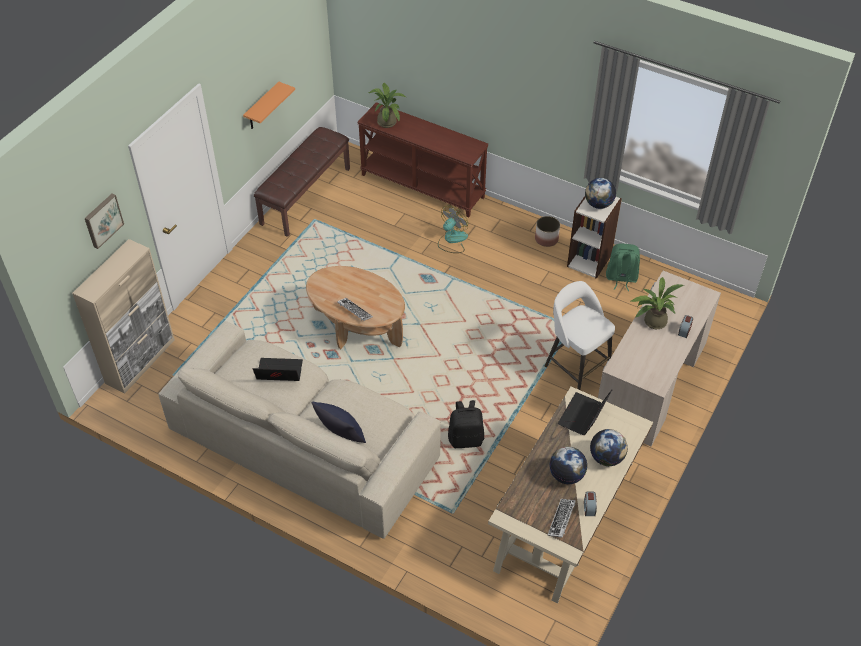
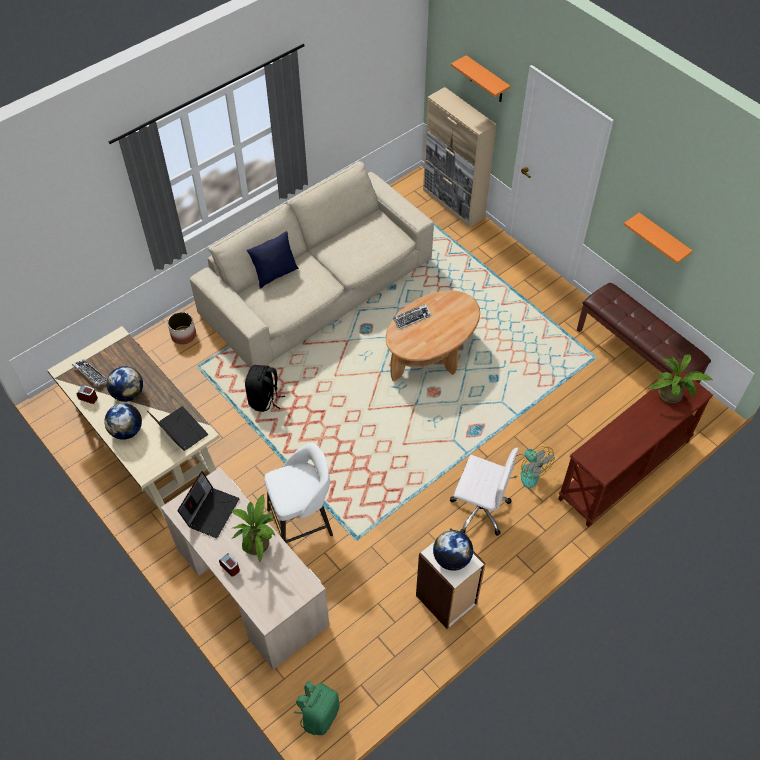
camera: 110 degrees right, 5 degrees up
(102, 220) = (486, 80): picture -> orange shelf
(278, 373) = (361, 248): laptop -> laptop (211, 511)
(502, 259) = (479, 509): none -> white office chair
(546, 239) = (497, 567): planter -> planter (183, 335)
(621, 278) = (405, 622): green backpack -> green backpack (319, 714)

